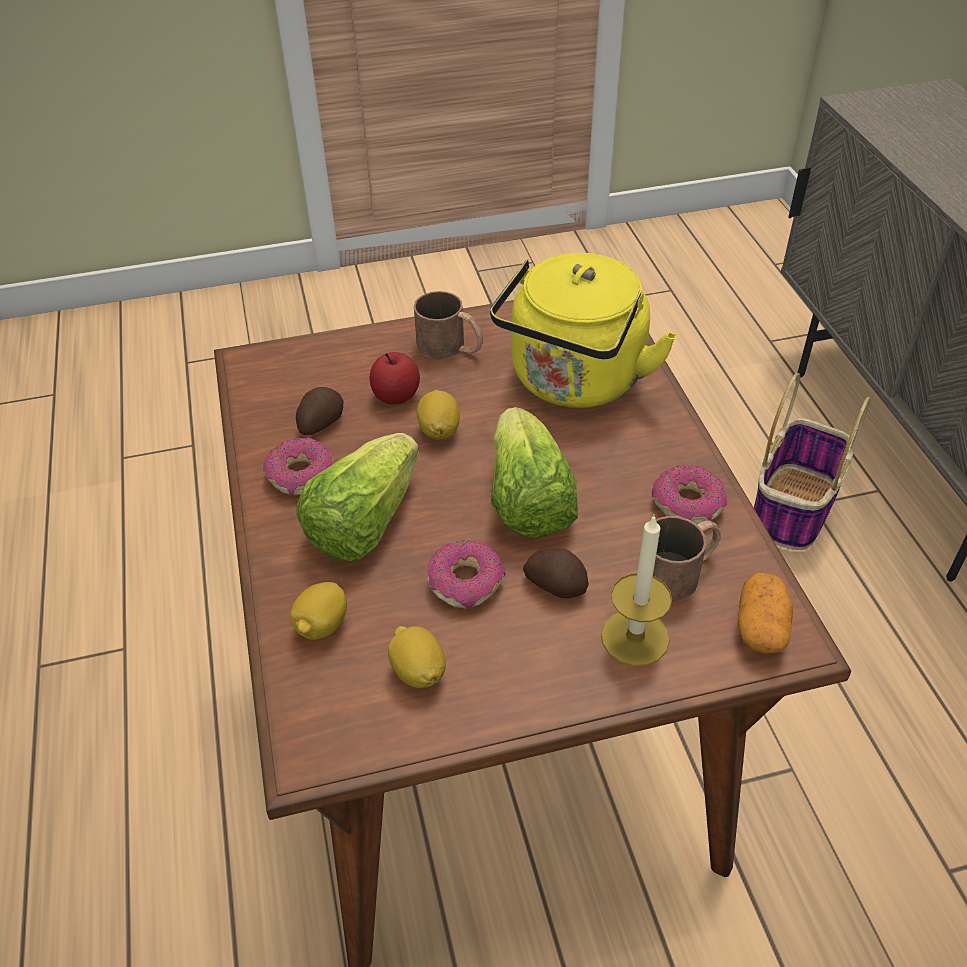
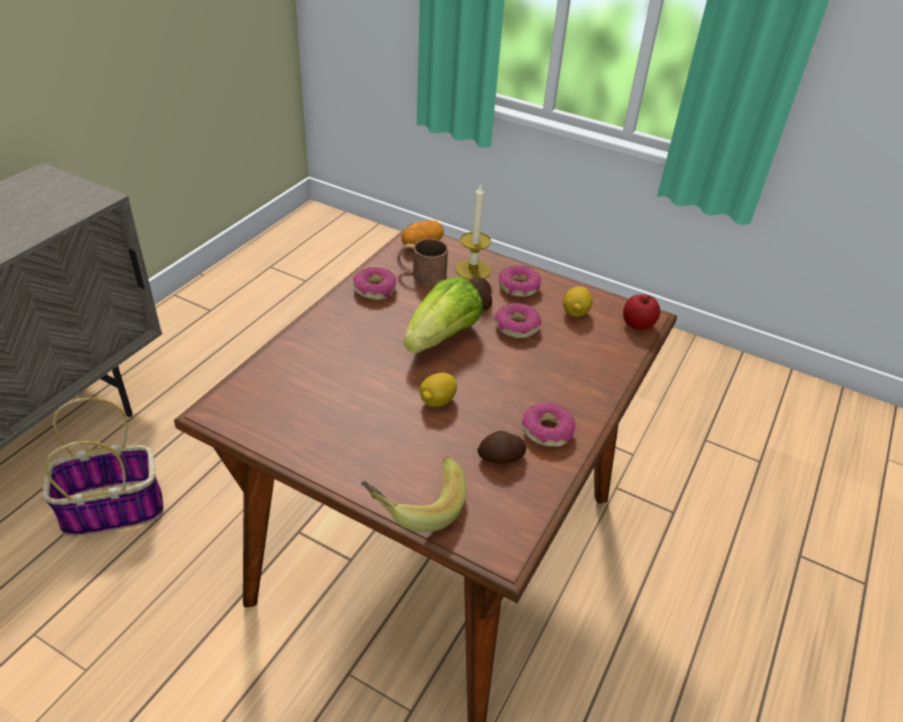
camera: 140 degrees left, 5 degrees down
(322, 626) = (603, 353): lemon -> none
(353, 346) = (415, 504): none -> banana
(363, 522) = (537, 382): lettuce -> none
(396, 396) = (434, 441): apple -> apple (638, 325)
(451, 347) = (355, 450): brown mug -> none
(538, 655) = (518, 288): none -> donut
(574, 383) = (325, 373): yellow kettle -> none

